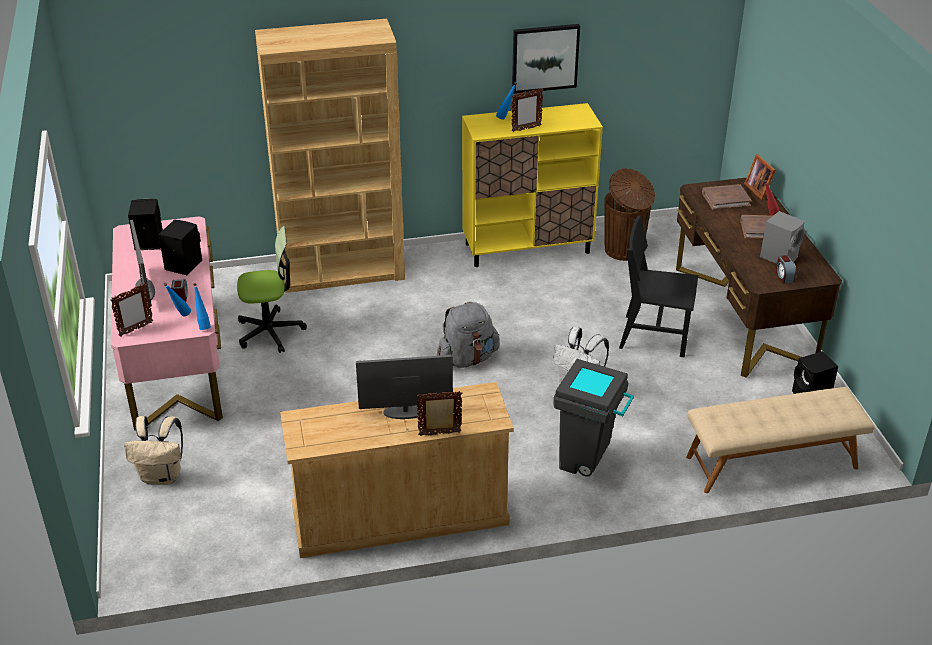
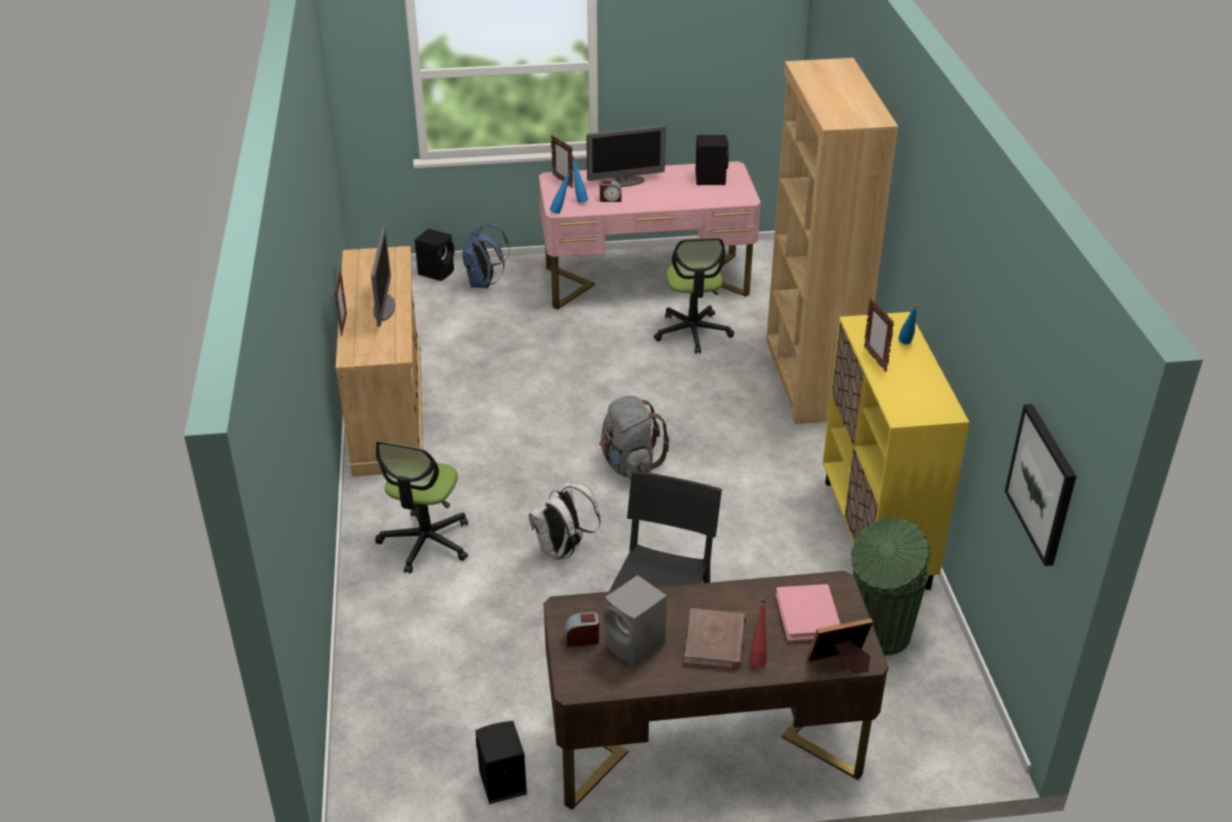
camera: 95 degrees right, 0 degrees up
(162, 476) = (484, 283): beige backpack -> blue backpack
(182, 264) = (667, 197): black speaker -> black speaker (437, 272)
(545, 58) = (966, 315): picture -> picture (1042, 483)
(588, 463) = (425, 542): grey trash can -> office chair
(624, 250) = (878, 634): brown trash can -> green trash can
(725, 199) = (808, 616): brown book -> pink book
(772, 463) = (378, 706): beige bench -> none

